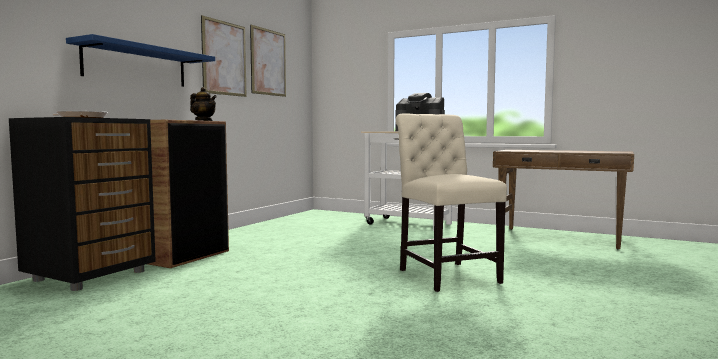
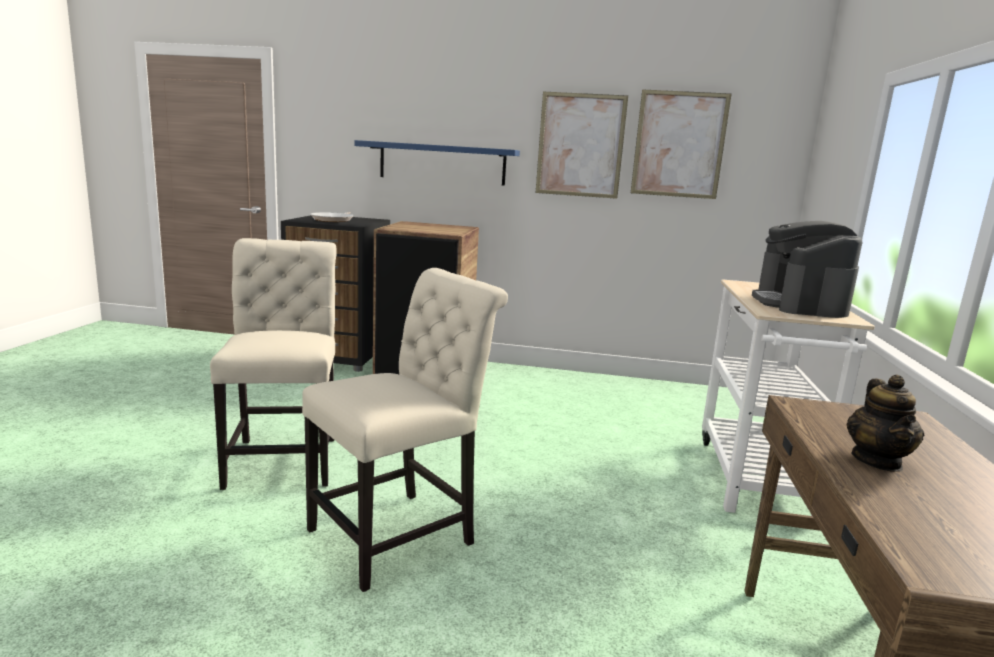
camera: 70 degrees right, 10 degrees up
(204, 120) = (448, 232): teapot -> teapot (877, 461)
(321, 296) = (285, 458): none -> beige chair

